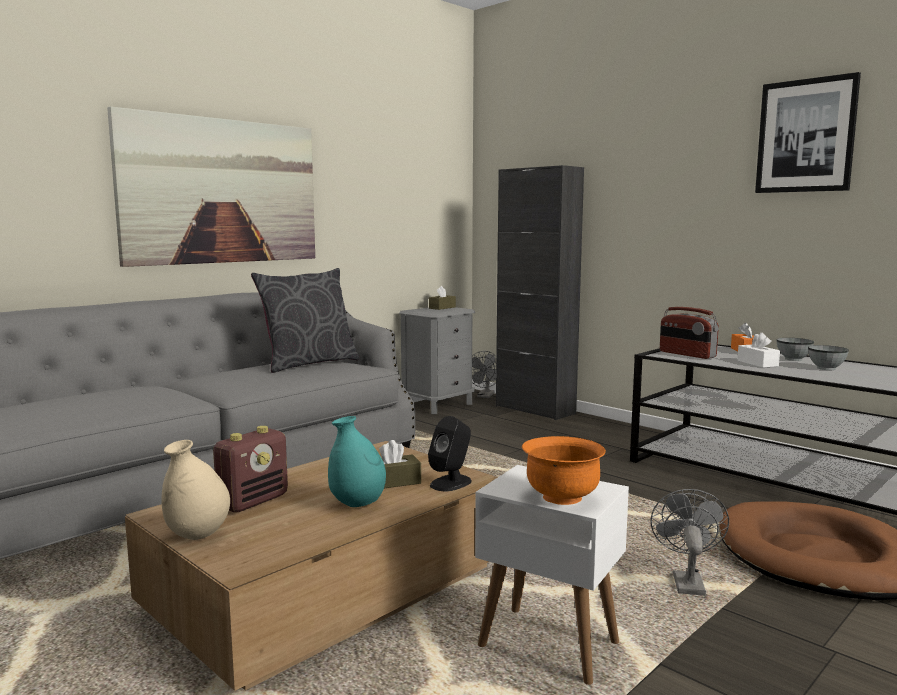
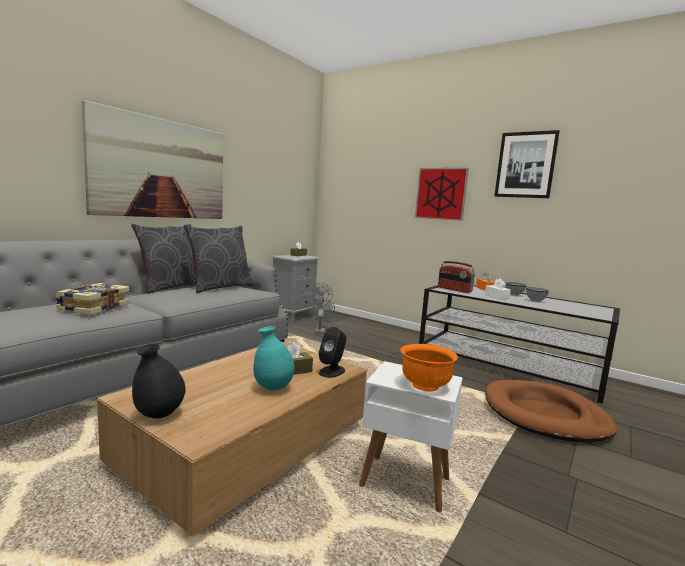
camera: 10 degrees left, 0 degrees up
(127, 397) = (93, 308): none -> book
(198, 535) = (159, 415): beige vase -> black vase
(238, 365) = (171, 287): none -> grey pillow
(253, 501) = (196, 386): radio -> none
(535, 409) = (353, 319): black cabinet -> none
(667, 194) = (441, 193): none -> picture
(686, 581) = (475, 433): grey fan -> grey fan (319, 330)

